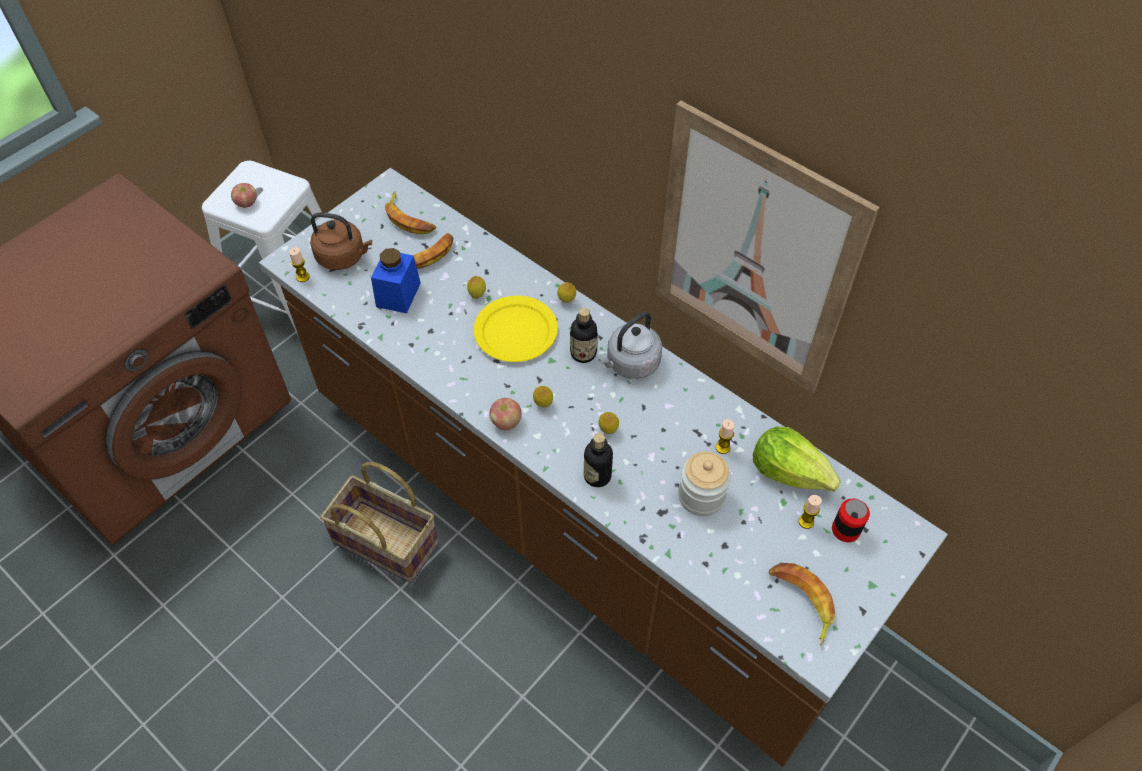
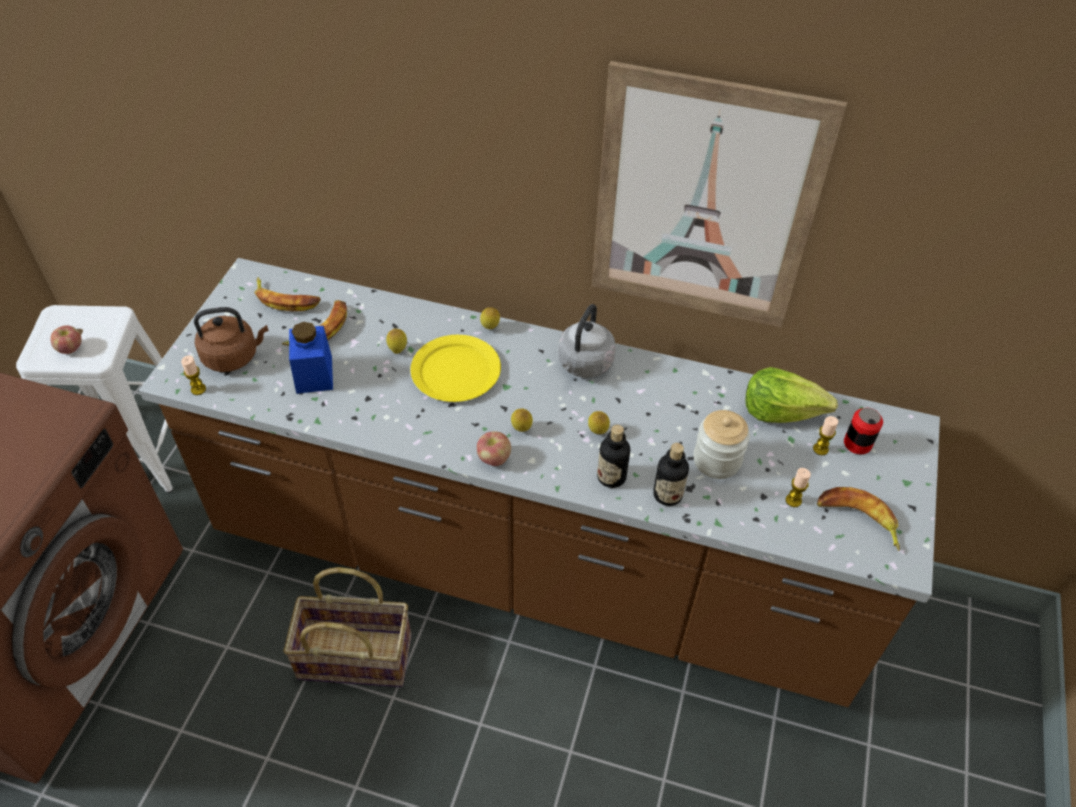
camera: 25 degrees left, 5 degrees down
(583, 353) = (533, 370): bottle -> bottle (667, 494)
(723, 447) = (711, 410): candle -> candle (793, 500)

